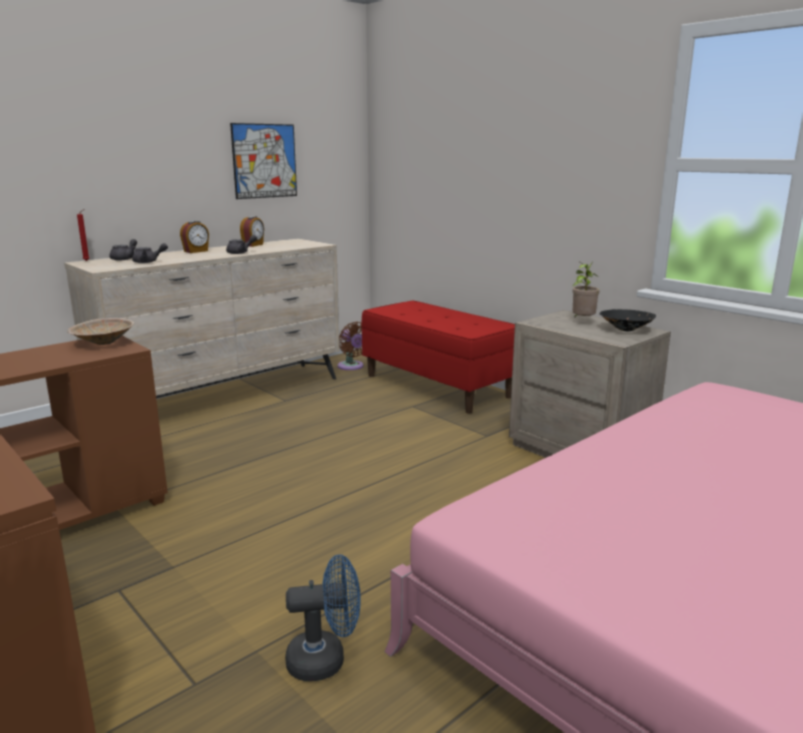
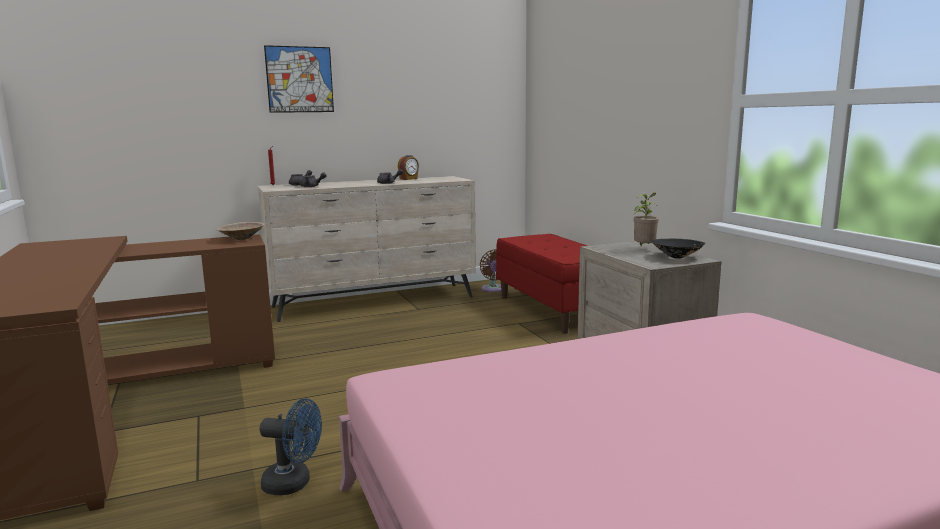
camera: 20 degrees right, 5 degrees down
(196, 251) = (358, 181): alarm clock -> none
(264, 161) = (426, 111): picture -> picture (299, 79)

